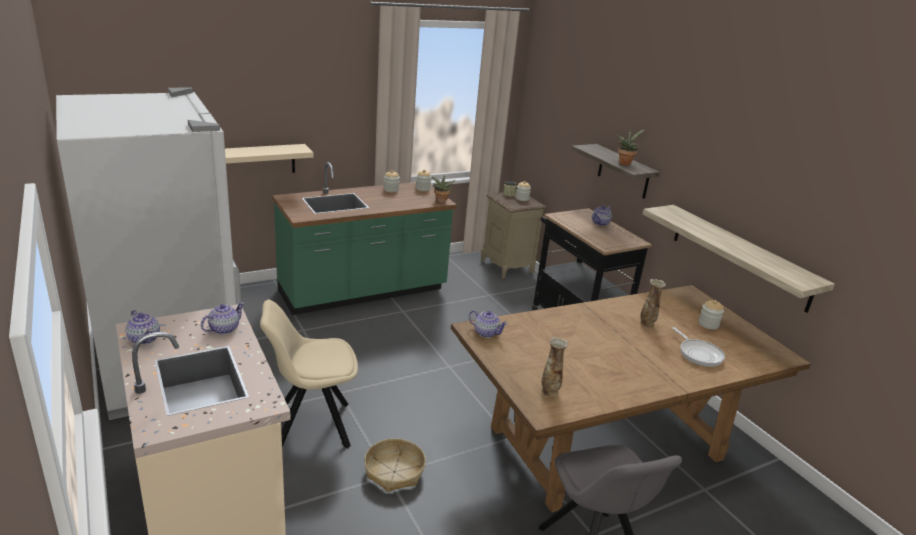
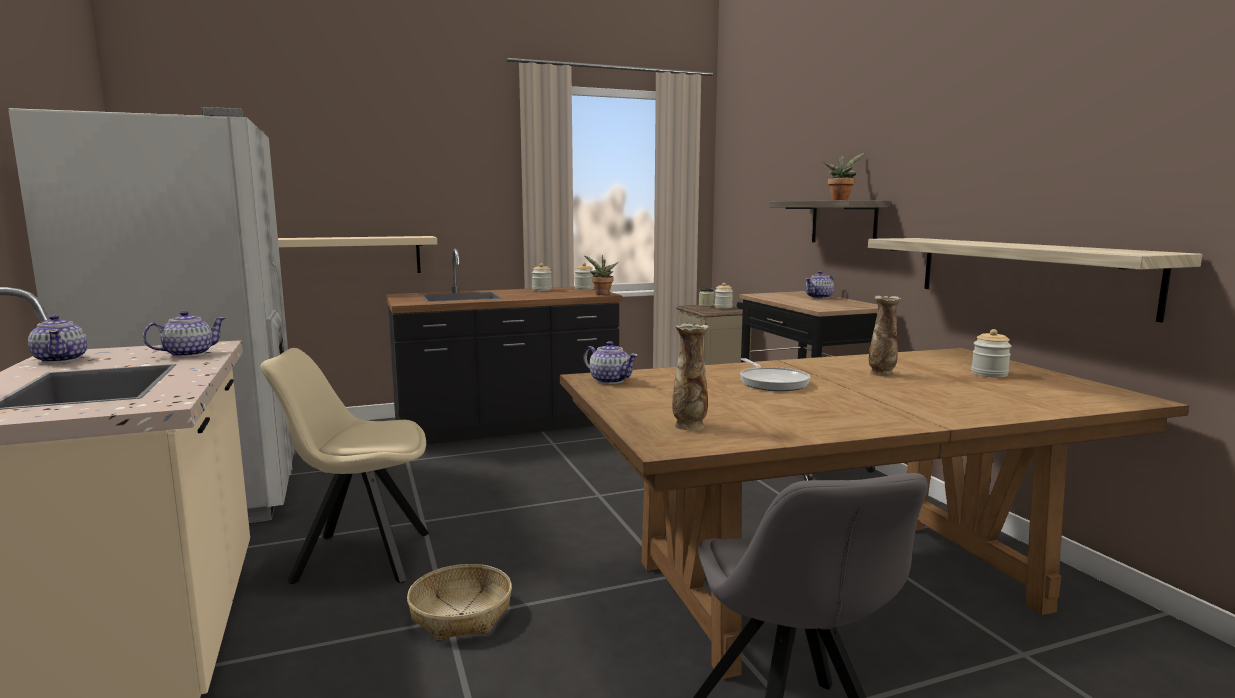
camera: 10 degrees right, 15 degrees down
(363, 292) = (507, 427): green counter -> black counter
(698, 354) = (971, 396): frying pan -> frying pan (772, 382)

